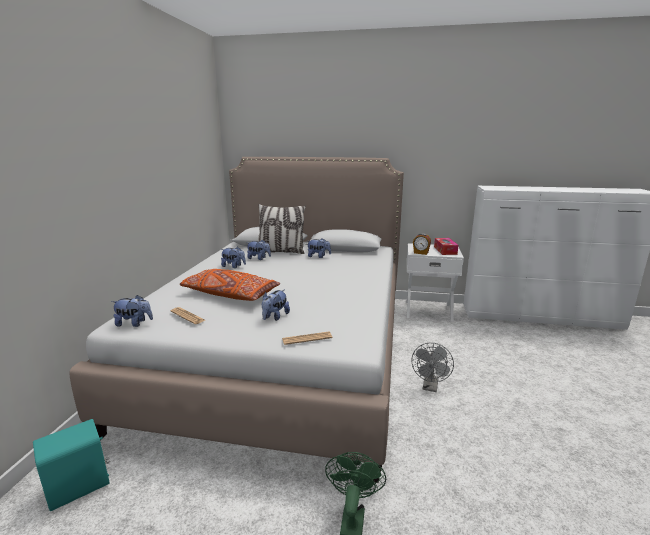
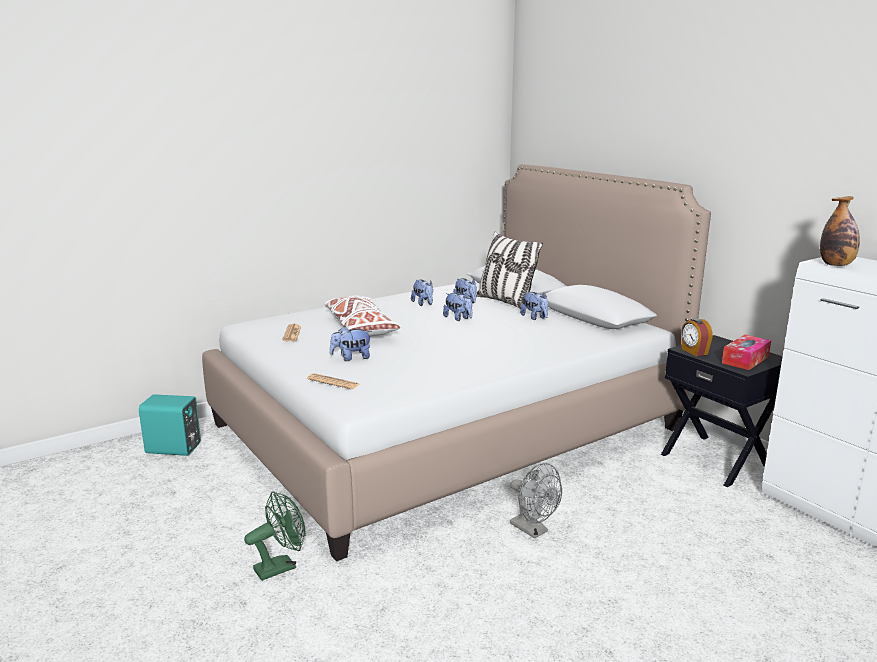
camera: 45 degrees right, 0 degrees up
(134, 323) = (255, 327): plush toy -> plush toy (458, 318)
(230, 294) = (360, 328): orange pillow -> white pillow
(428, 310) = (716, 459): white nightstand -> black nightstand
(430, 387) = (533, 530): grey fan -> grey fan turned 105 degrees counterclockwise
(498, 189) = (836, 265): none -> bottle

